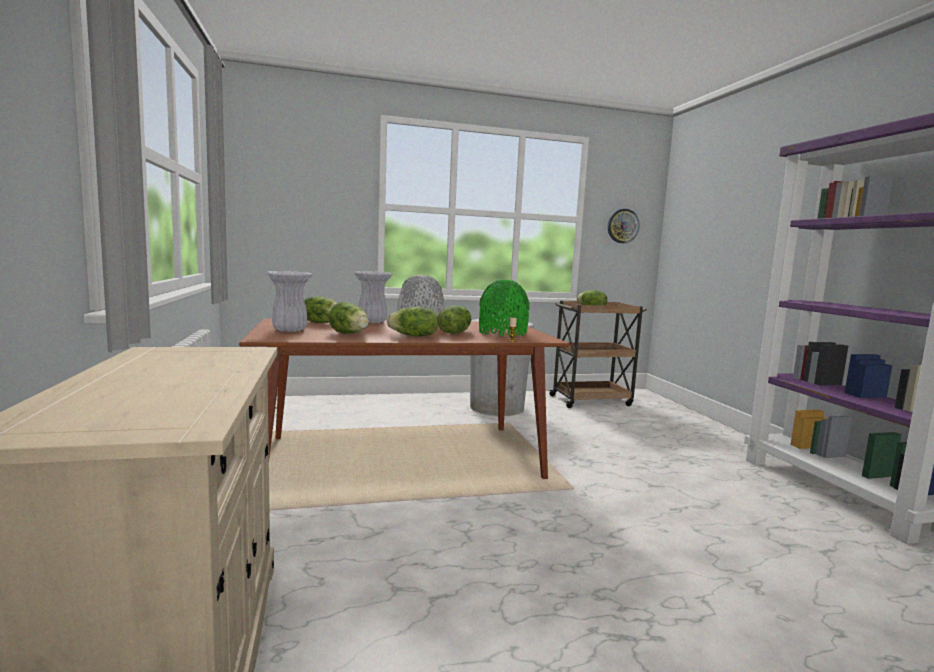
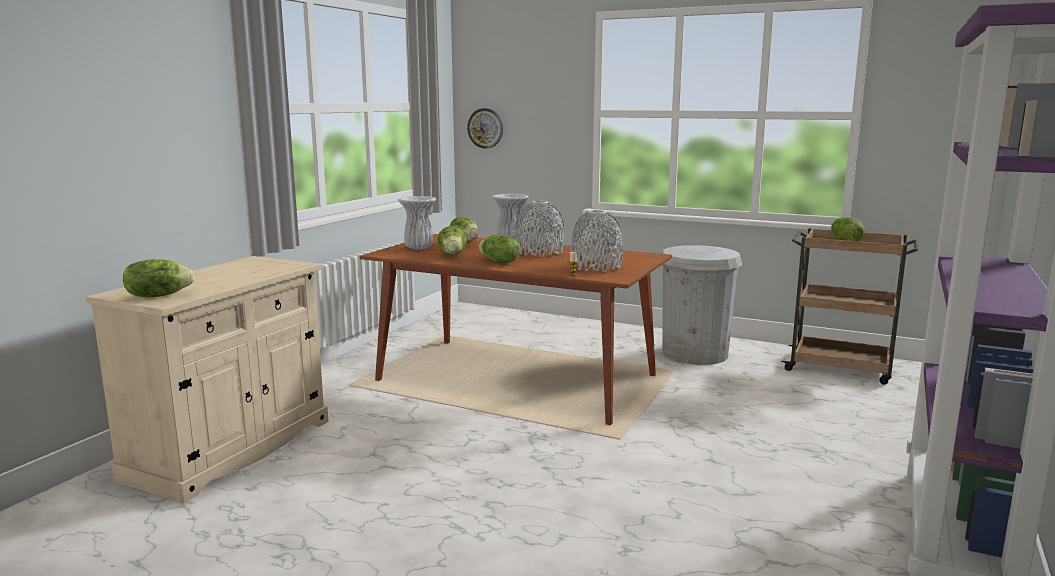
camera: 40 degrees right, 5 degrees up
(454, 333) = (548, 262): lettuce -> lettuce (158, 296)
(502, 333) = (596, 267): green vase -> grey vase
(622, 226) = (932, 121): wall clock -> wall clock (485, 128)

